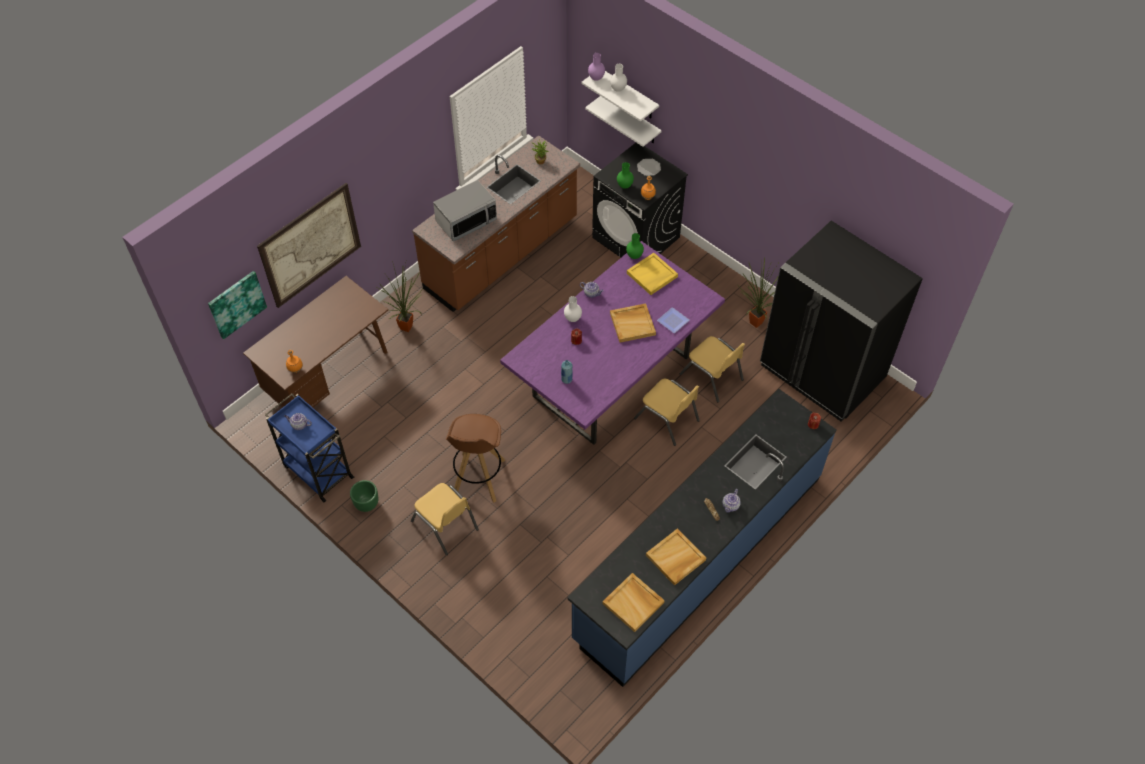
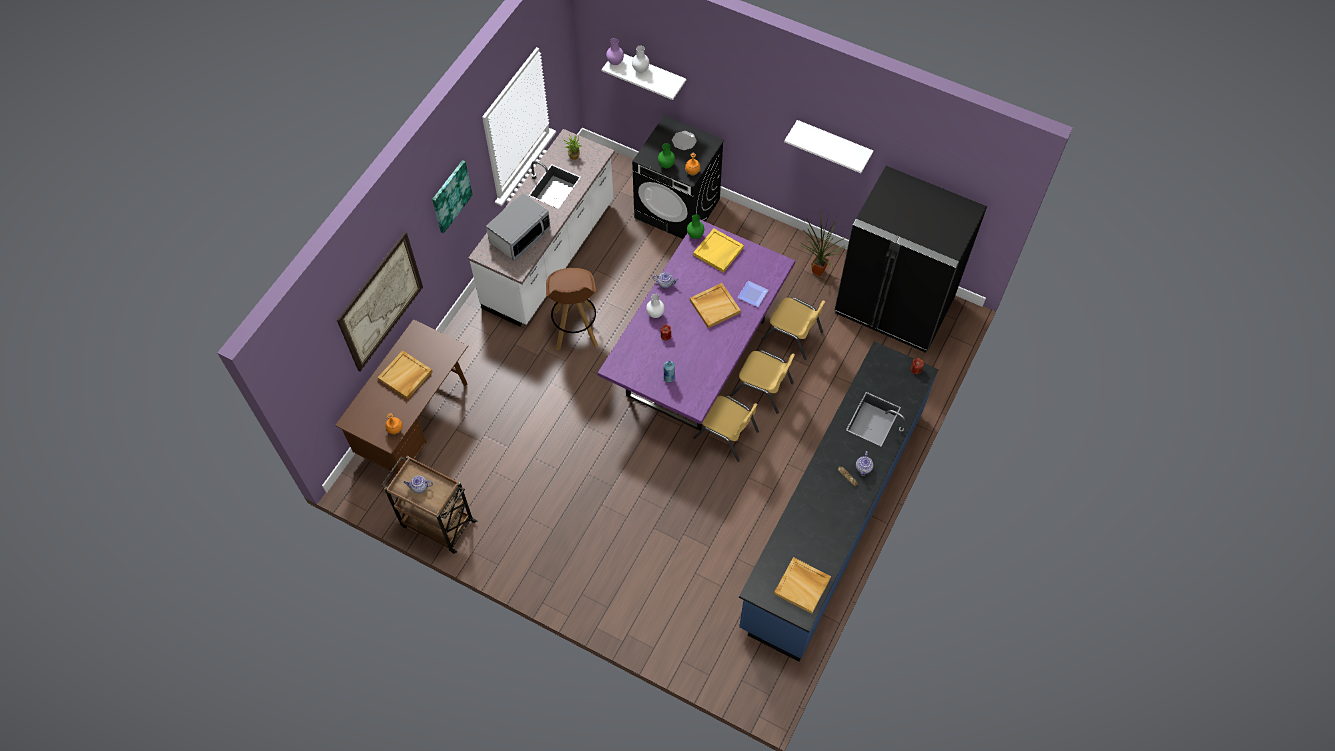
camera: 15 degrees left, 5 degrees up
(236, 304) = (325, 381): picture -> picture (451, 196)
(317, 471) = (437, 523): blue cart -> brown cart
(366, 504) = (497, 544): green planter -> none
(408, 328) = (480, 354): potted plant -> none
(445, 525) = (581, 547): yellow chair -> yellow chair (726, 434)
(478, 478) = (599, 491): brown stool -> brown stool (575, 329)
(502, 255) = (550, 256): brown counter -> white counter
(631, 120) = (655, 95): white shelf -> white shelf (833, 143)
(675, 558) = (828, 532): beige tray -> beige tray (405, 376)

